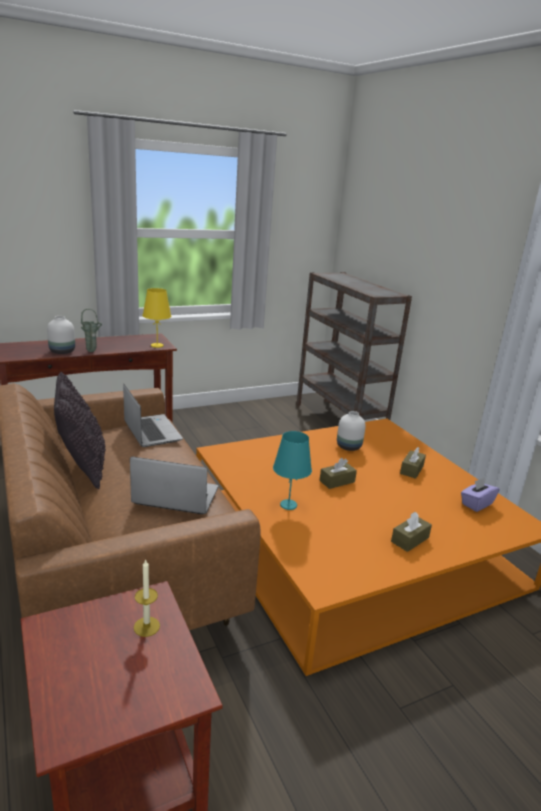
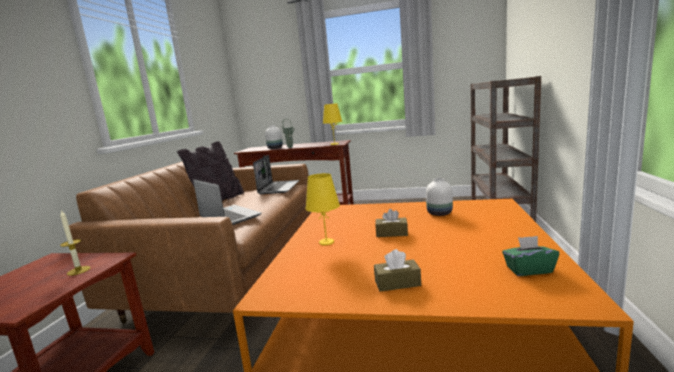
camera: 40 degrees right, 10 degrees down
(288, 505) = (326, 242): turquoise table lamp -> yellow table lamp
(411, 469) = (483, 234): brown tissue box -> none
(476, 504) = (528, 270): purple tissue box -> green tissue box

